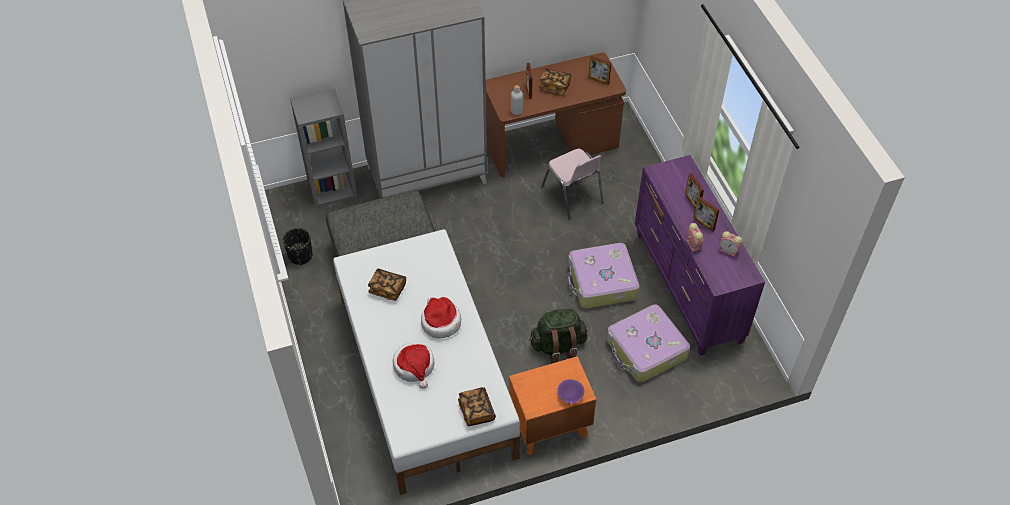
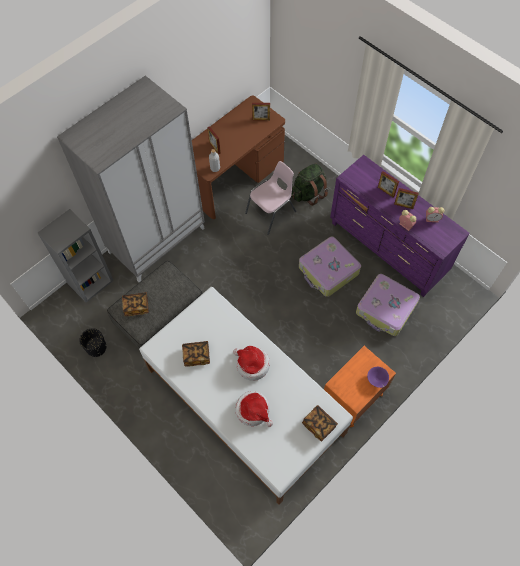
camera: 25 degrees left, 10 degrees up
(555, 86) = (232, 136): book -> book (136, 306)
(558, 346) = (325, 334): green backpack -> green backpack (308, 193)
(572, 196) = (272, 212): pink chair -> pink chair turned 75 degrees counterclockwise

